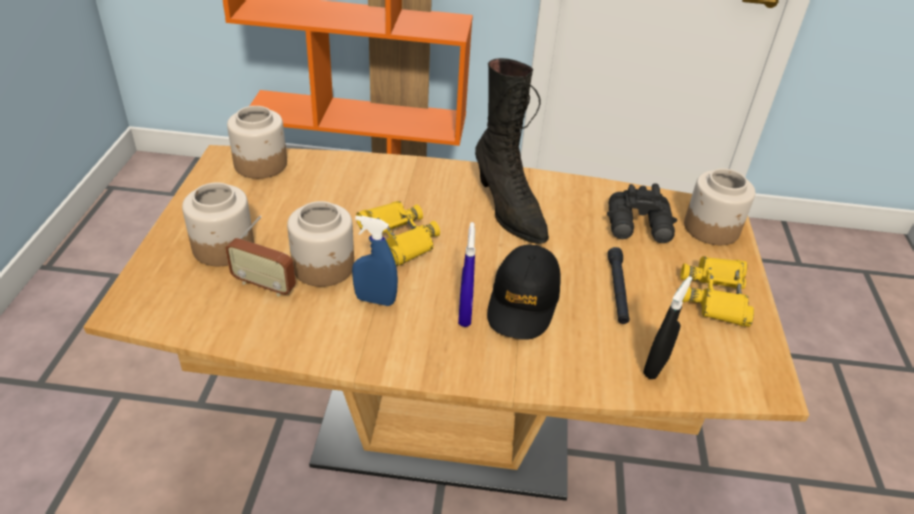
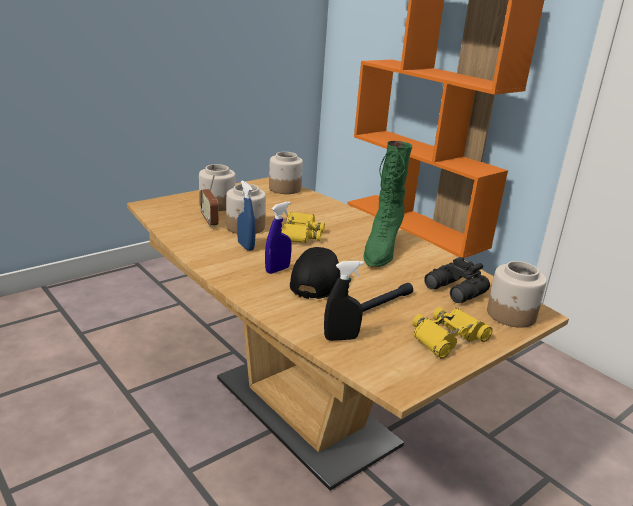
camera: 45 degrees right, 15 degrees down
(508, 210) = (381, 250): black boot -> green boot
(523, 302) = (317, 281): black cap -> black cap turned 135 degrees clockwise

